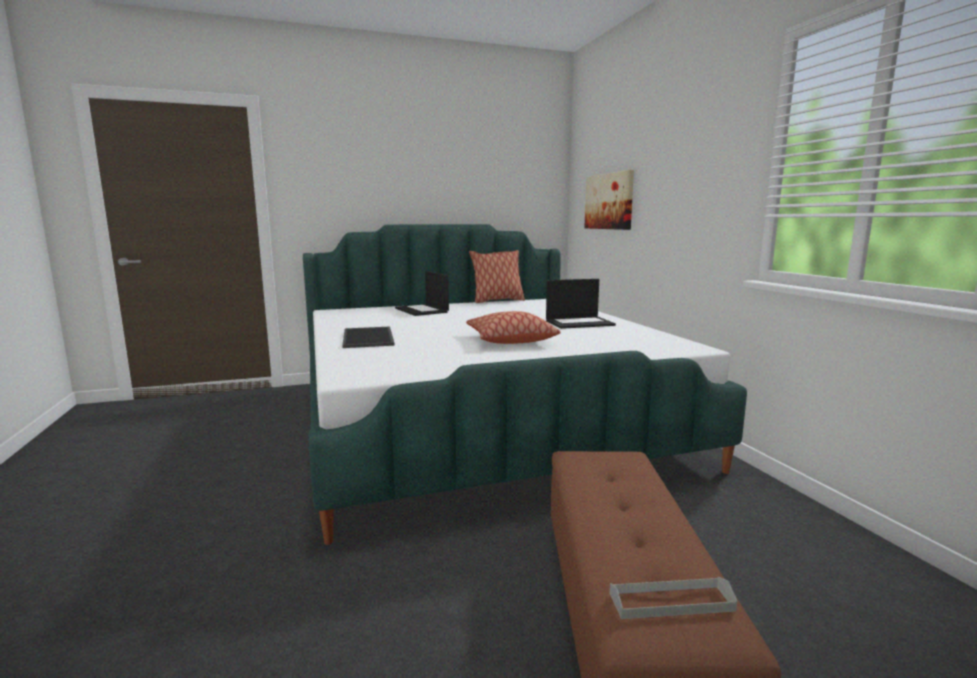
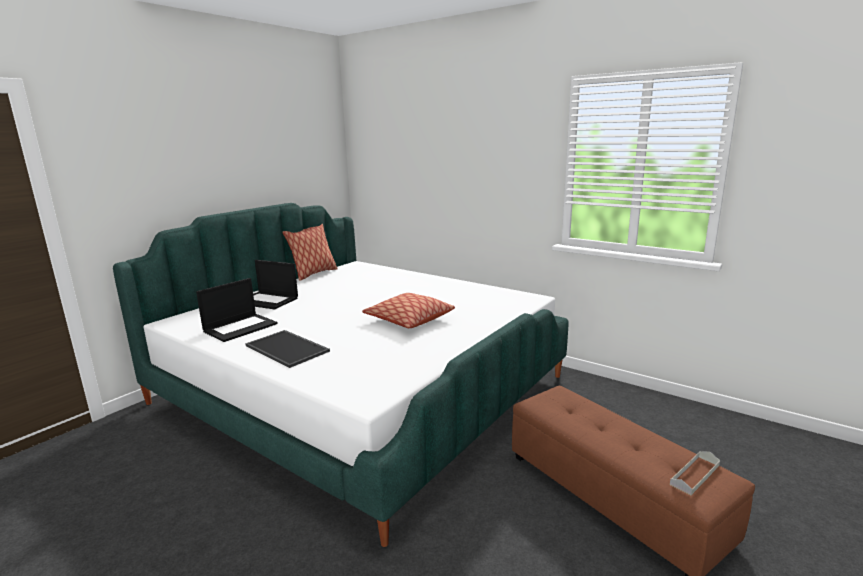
camera: 35 degrees left, 5 degrees up
(580, 323) = (424, 288): laptop -> laptop (240, 327)
(609, 201) = (403, 177): picture -> none

